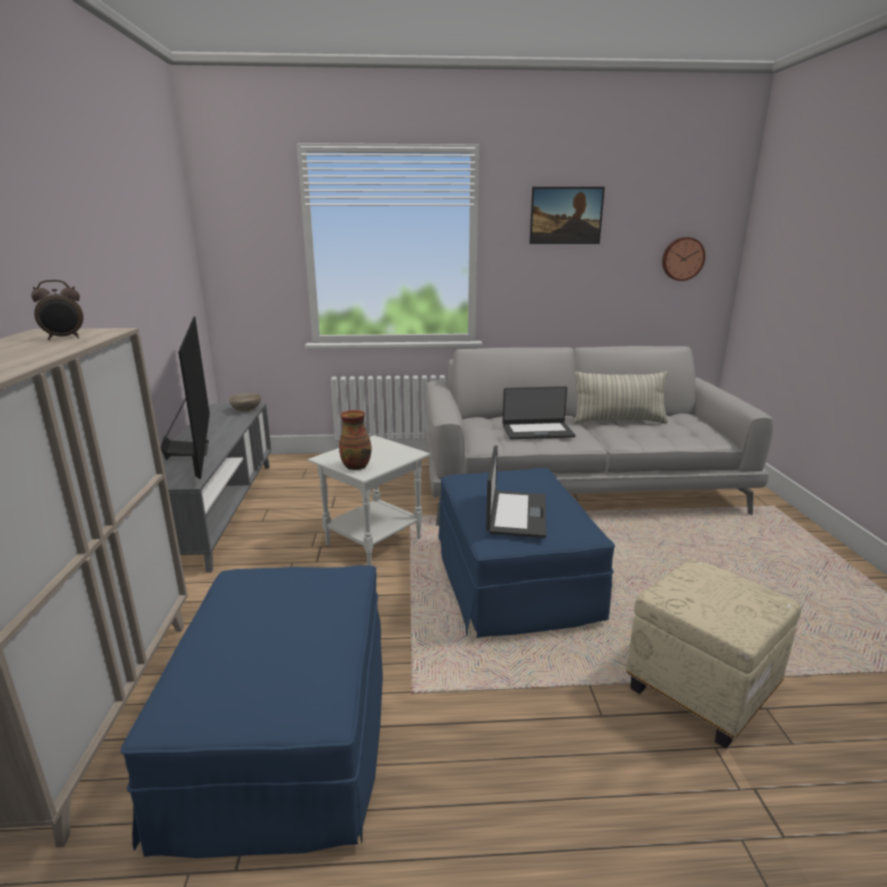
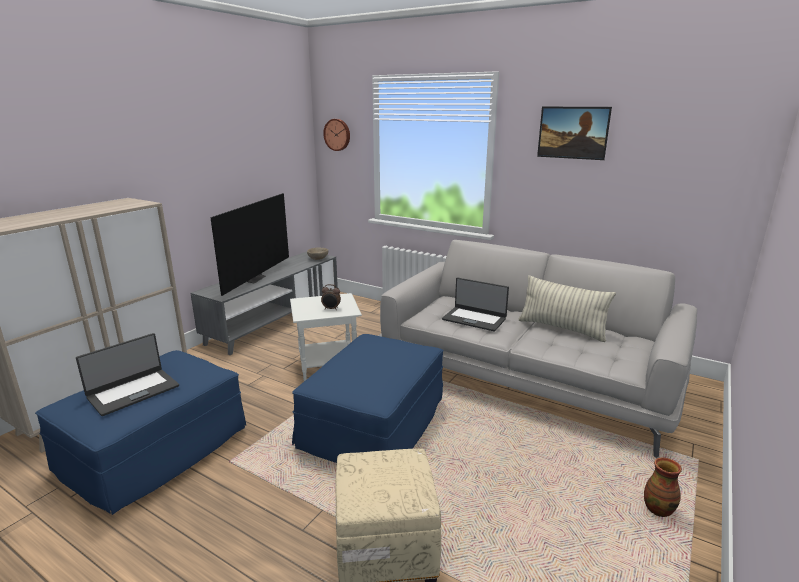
camera: 35 degrees right, 0 degrees up
(64, 338) = (117, 205): alarm clock -> alarm clock (331, 309)
(356, 466) = (304, 310): vase -> vase (658, 509)
(515, 514) = (352, 372): laptop -> laptop (133, 391)
(682, 259) = (697, 181): wall clock -> wall clock (337, 134)

